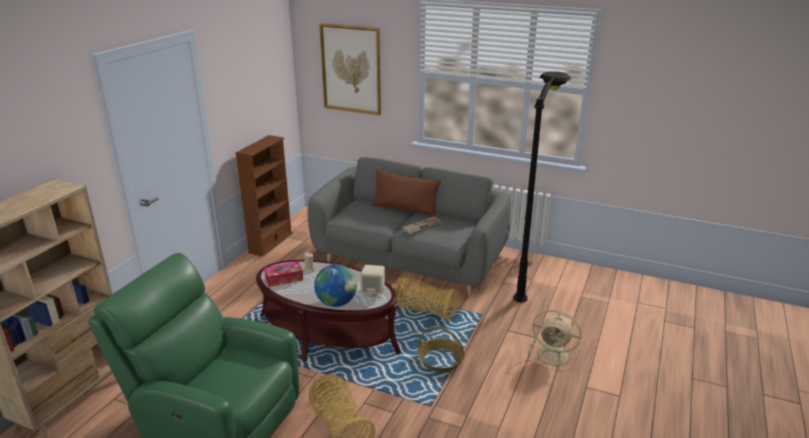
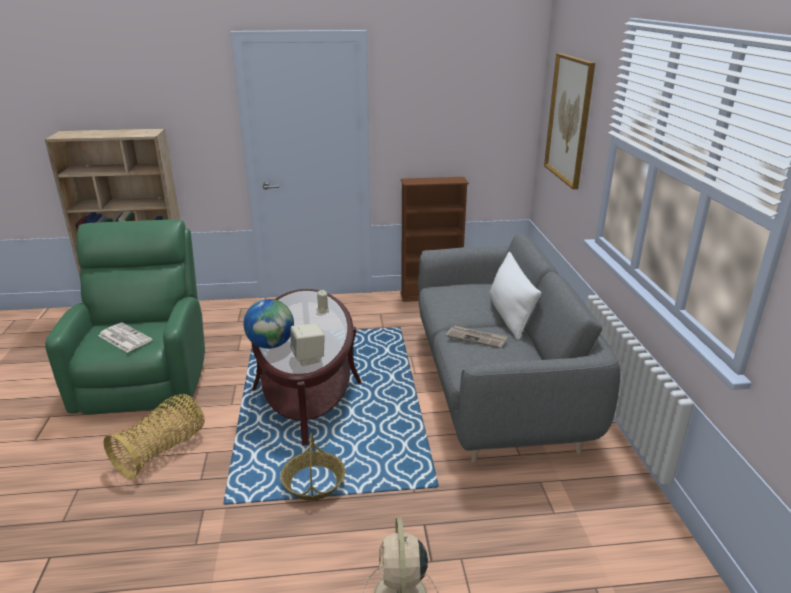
camera: 60 degrees right, 0 degrees up
(235, 375) = (124, 338): none -> newspaper
(284, 279) = (294, 304): tissue box -> none
(405, 209) = (509, 315): brown pillow -> white pillow
(424, 311) = (402, 434): basket -> none
(530, 277) = (585, 507): black floor lamp -> none

